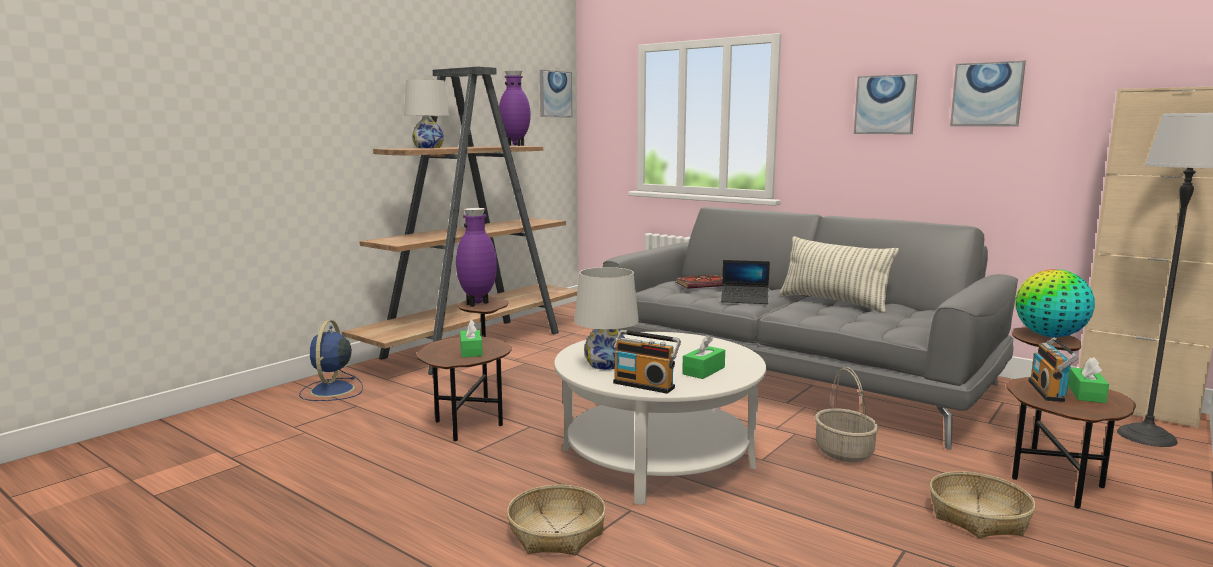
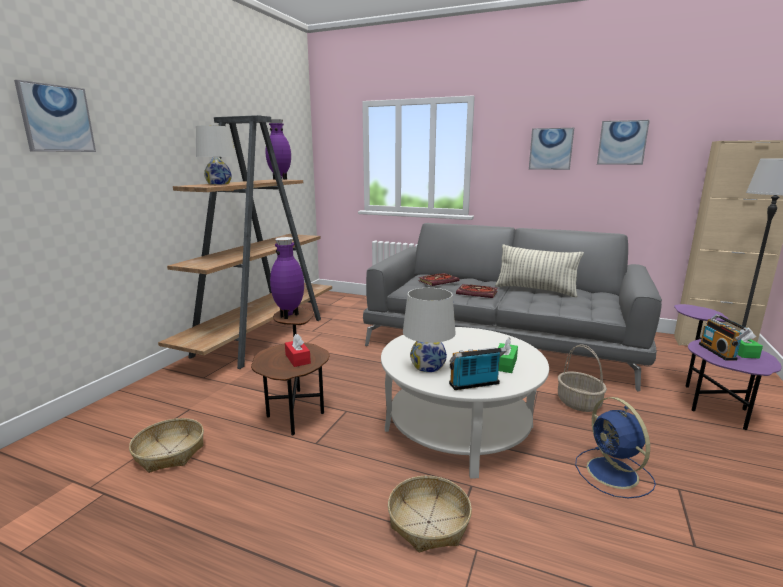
camera: 15 degrees left, 5 degrees up
(331, 390) = (159, 395): blue fan -> blue fan (614, 474)
(471, 351) = (297, 359): green tissue box -> red tissue box
(555, 94) = (298, 138): picture -> picture (56, 118)
(645, 385) = (475, 385): radio -> radio turned 150 degrees clockwise
(744, 300) = (478, 293): laptop -> book
(978, 516) = (698, 448): basket -> basket (169, 452)
(1050, 336) = (701, 310): globe -> none
(1050, 474) = (709, 403): brown side table -> purple side table

